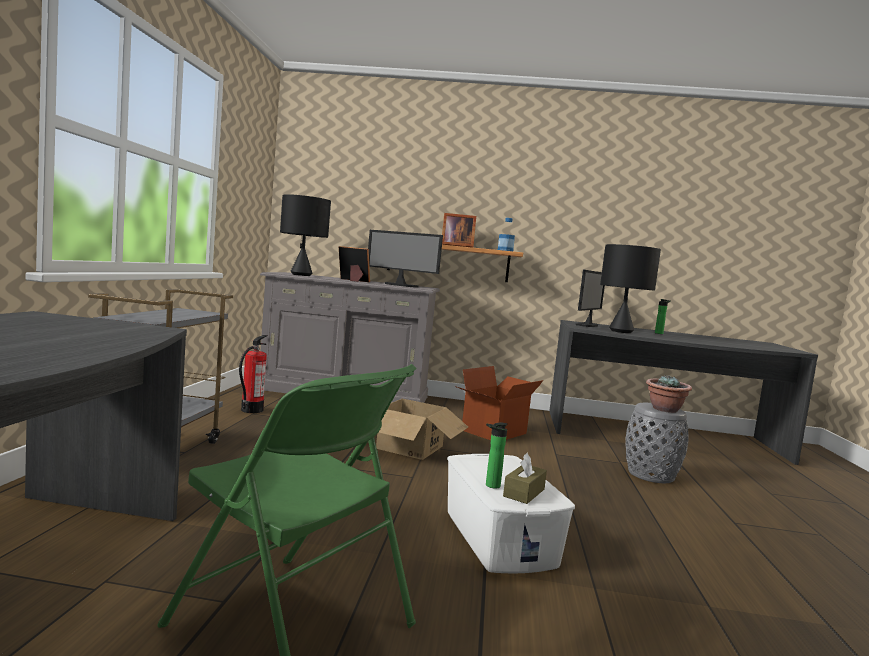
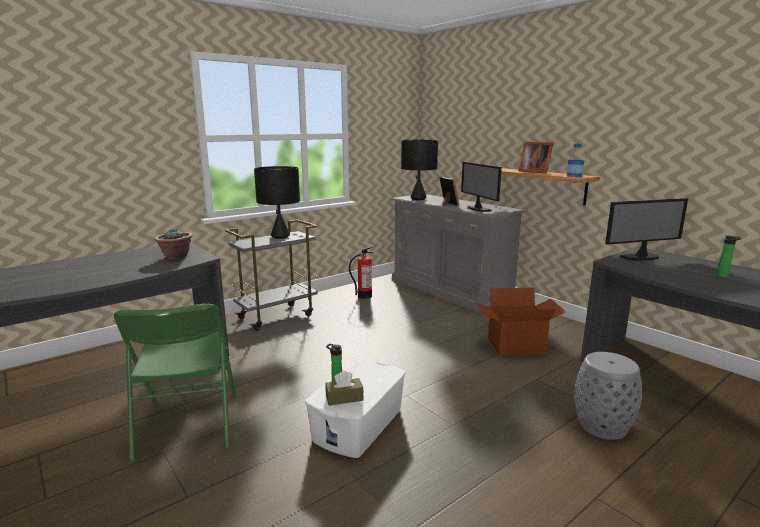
camera: 45 degrees right, 10 degrees up
(410, 447) = (419, 344): cardboard box -> none
(620, 331) = (654, 270): black table lamp -> black table lamp (280, 237)
(665, 409) = (610, 365): potted plant -> potted plant (176, 257)

